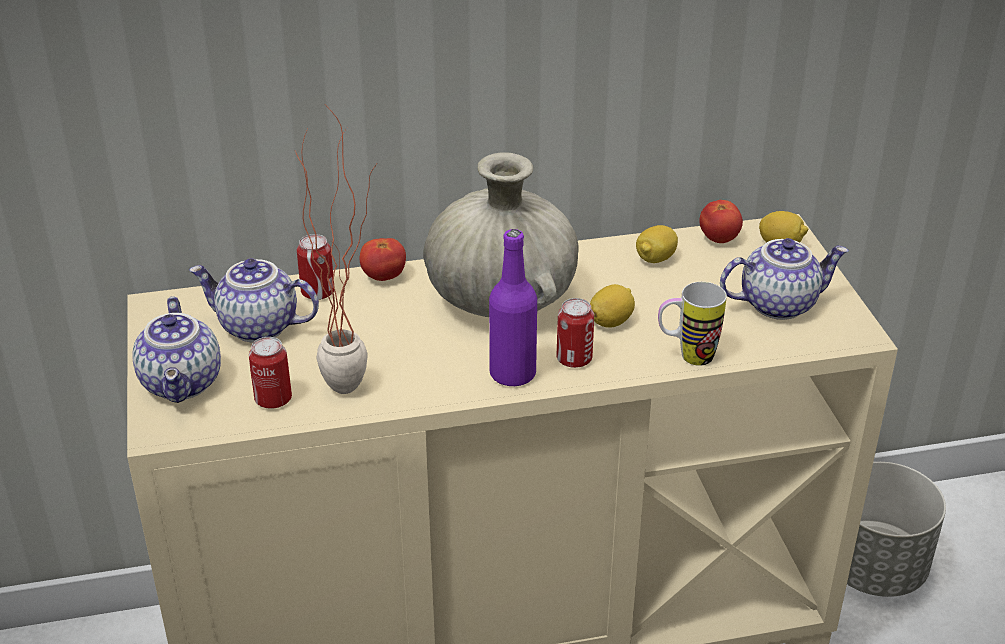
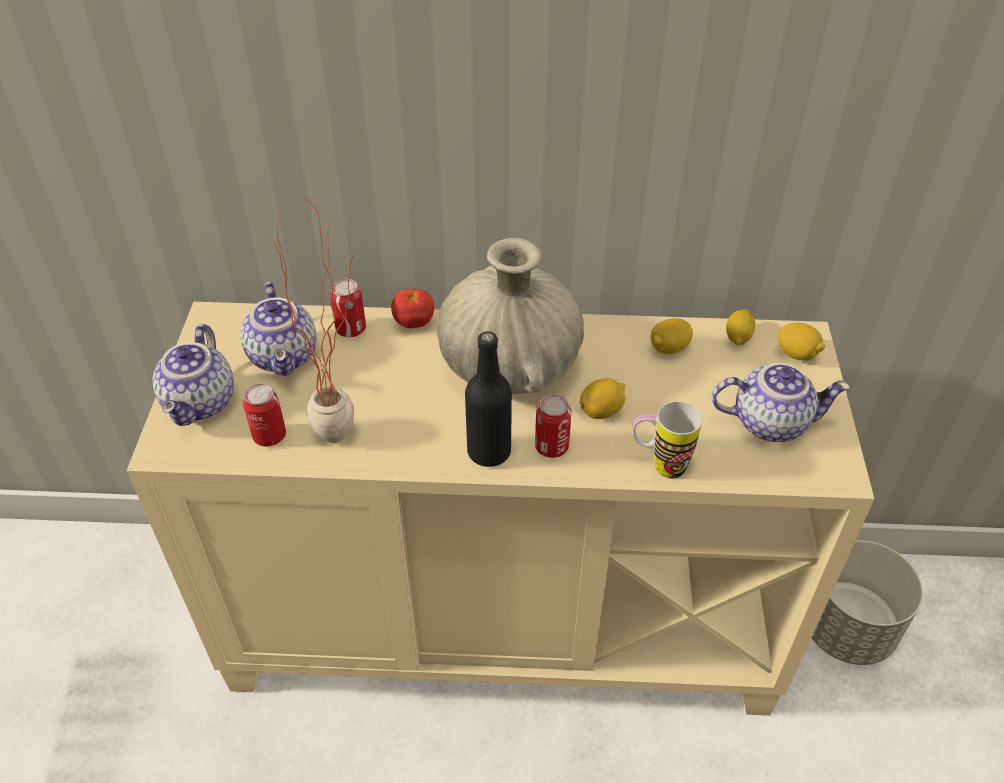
camera: 15 degrees right, 10 degrees up
(257, 327) = (285, 356): teapot -> teapot turned 135 degrees counterclockwise
(512, 374) = (489, 452): purple bottle -> black bottle
(719, 239) = (738, 336): tomato -> lemon

